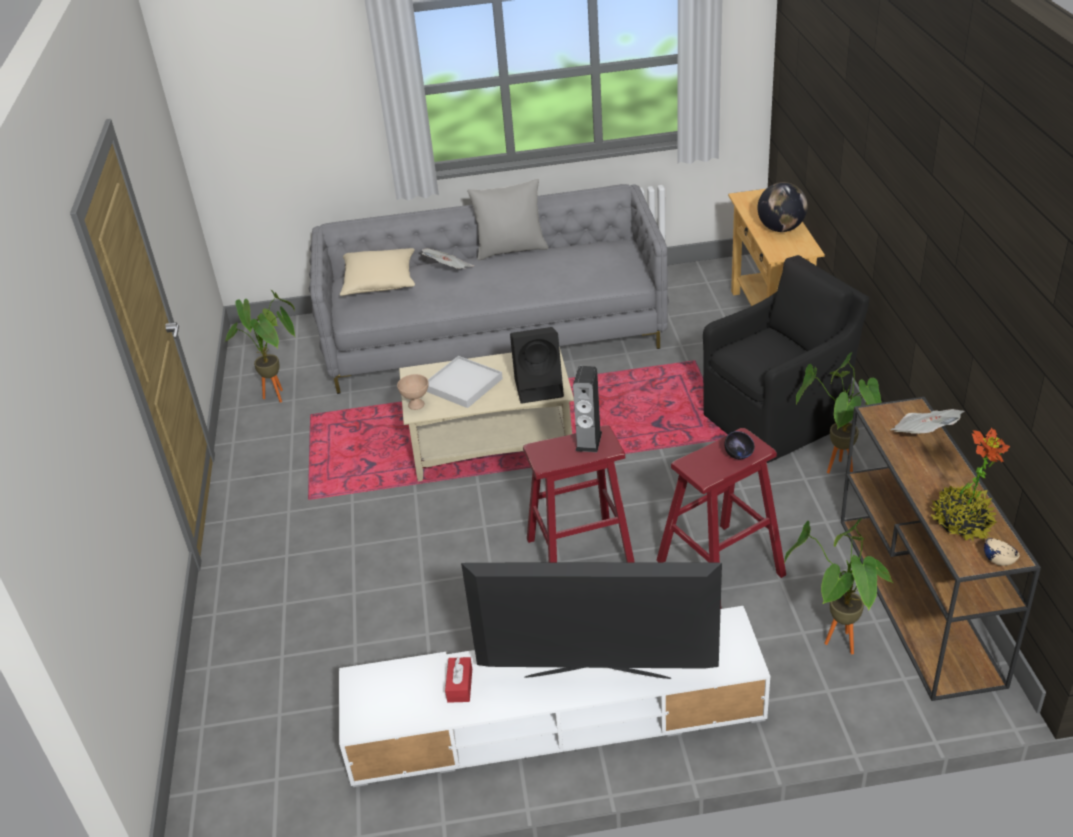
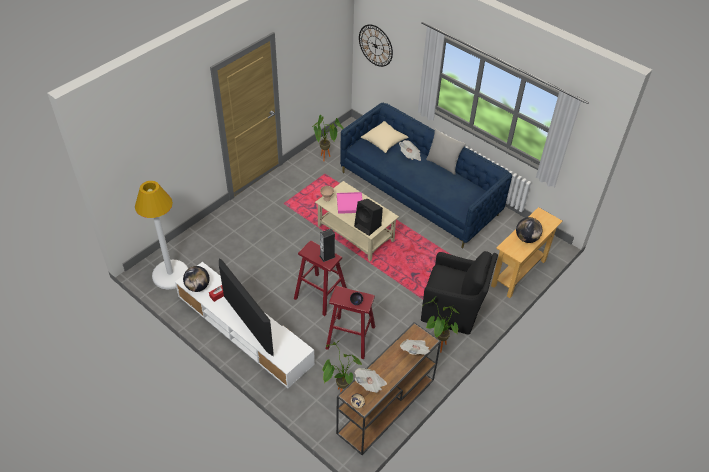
camera: 45 degrees right, 10 degrees up
(242, 123) = (375, 45): none -> wall clock
(273, 770) = (170, 275): none -> white floor lamp
(400, 709) = (198, 287): none -> globe
(463, 385) = (349, 204): white tray -> pink tray
(494, 335) = (419, 193): grey sofa -> blue sofa
(961, 522) = (370, 384): potted plant -> newspaper

